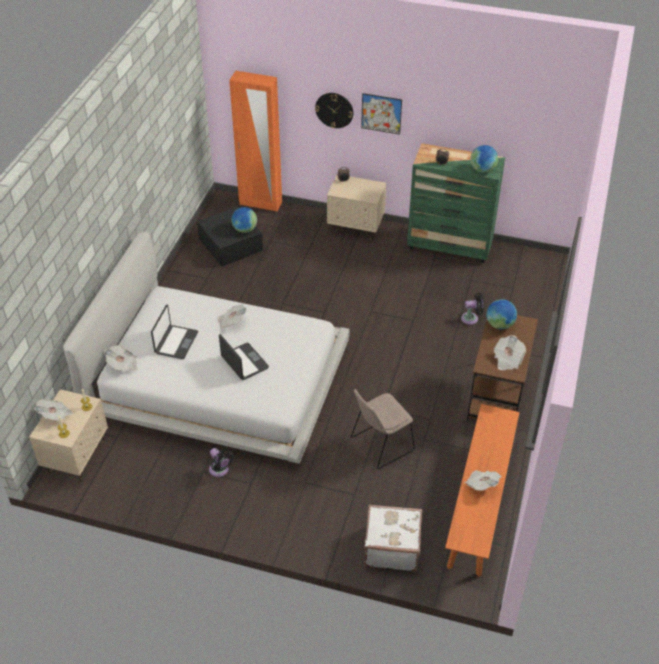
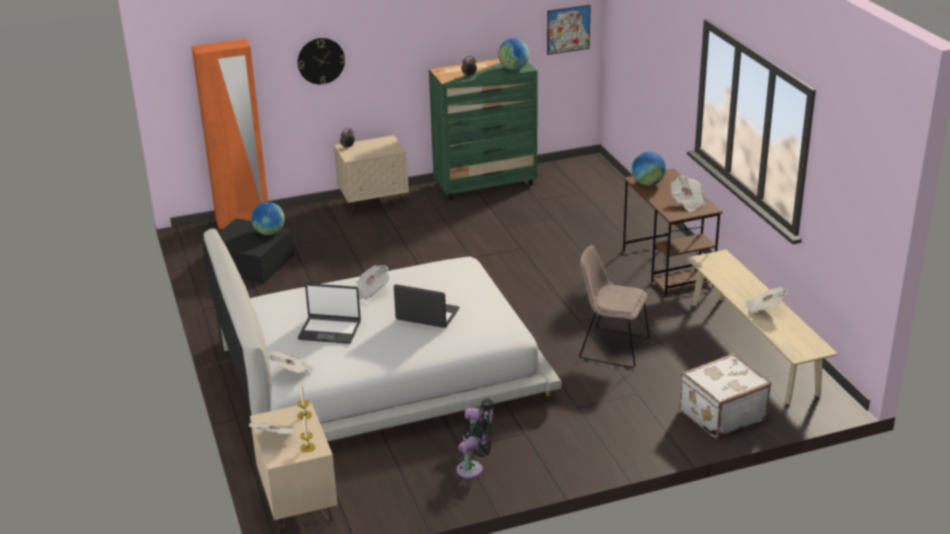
camera: 35 degrees left, 15 degrees down
(176, 342) = (330, 330): laptop -> laptop turned 120 degrees clockwise
(380, 445) = (611, 347): beige chair -> beige chair turned 90 degrees clockwise
(381, 113) = (377, 47): picture -> picture (568, 29)
(471, 318) = (573, 226): black fan -> black fan (472, 468)
(479, 503) = (753, 347): orange bench -> beige bench

